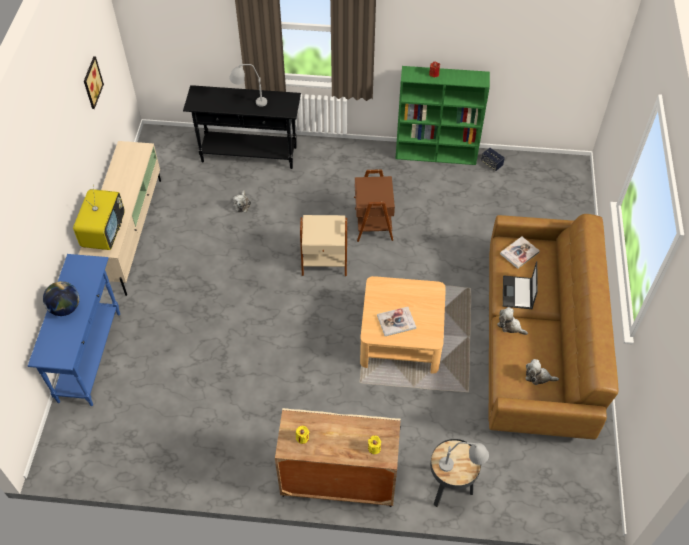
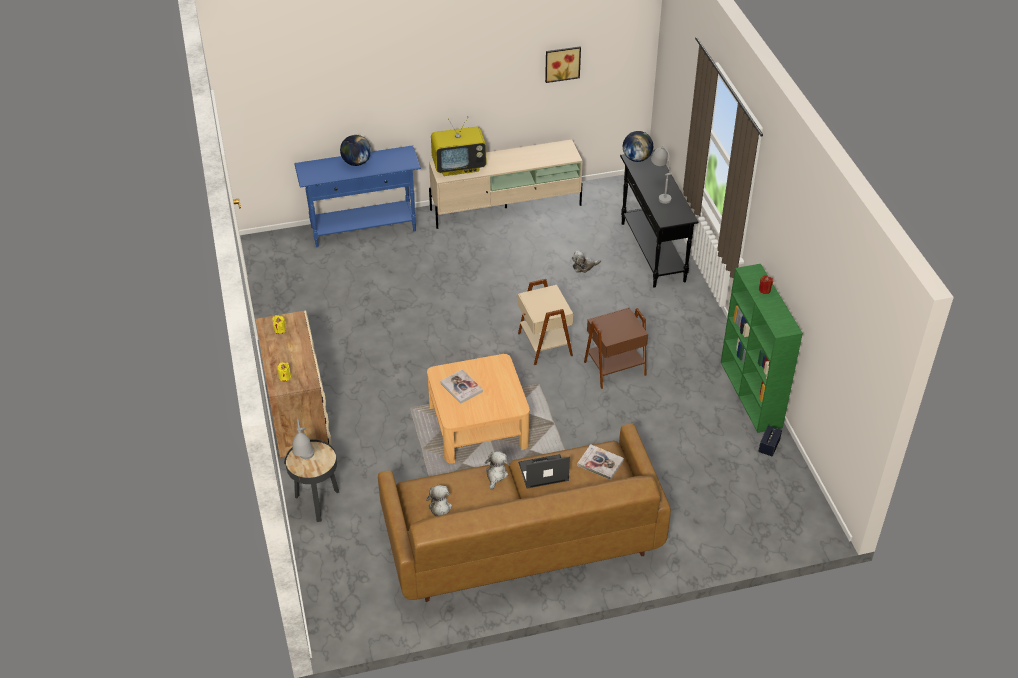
camera: 70 degrees right, 10 degrees down
(196, 101) = (636, 158): none -> globe

